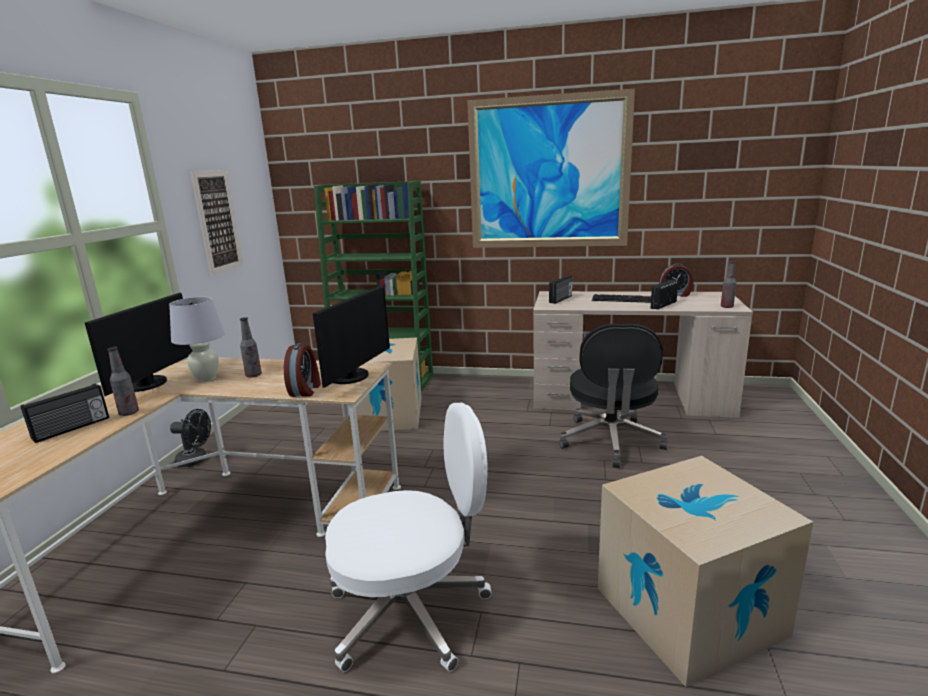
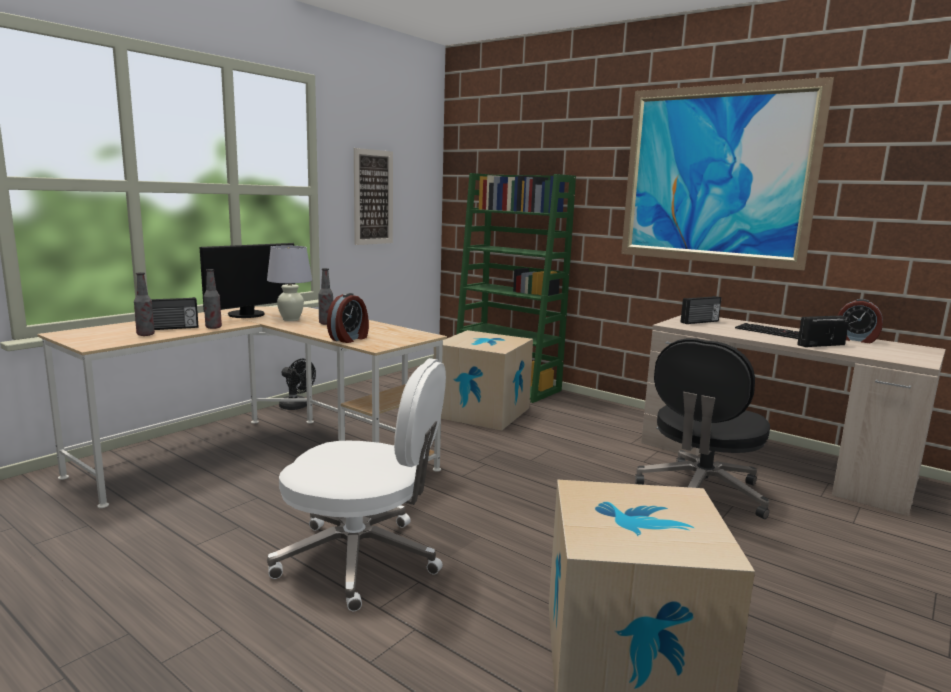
camera: 25 degrees right, 5 degrees down
(352, 377) = (398, 338): monitor -> none
(727, 307) = (908, 359): bottle -> bottle (145, 334)

